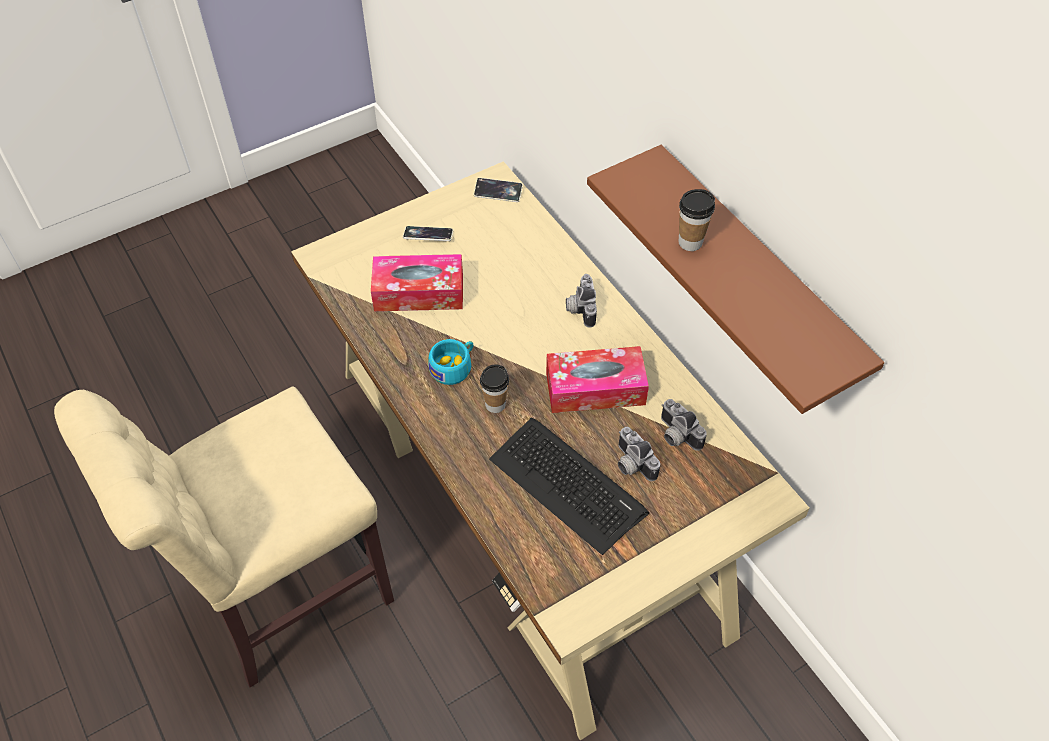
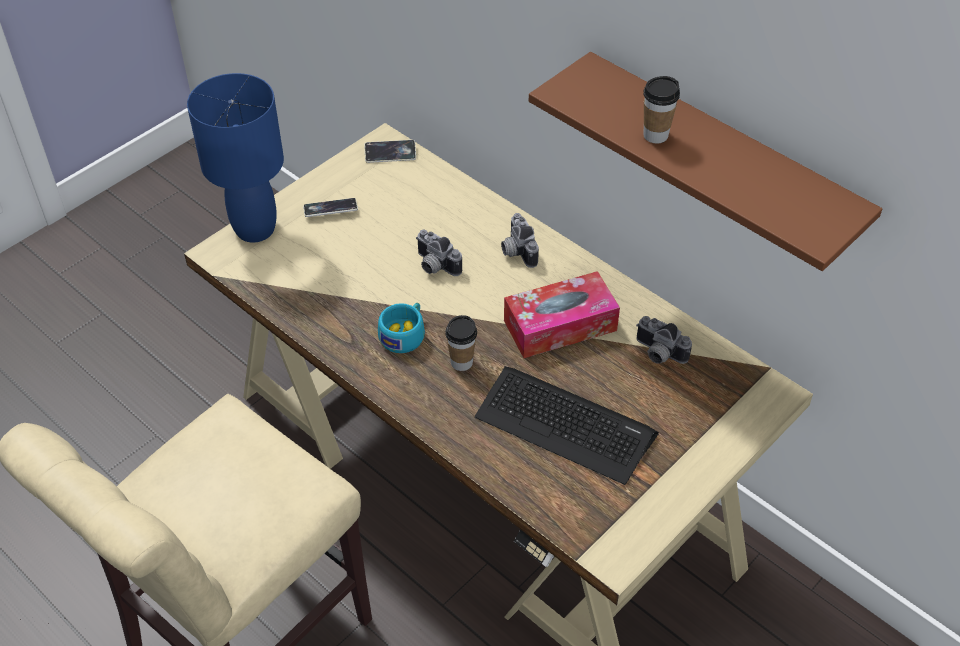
camera: 15 degrees left, 5 degrees down
(358, 241) = (255, 230): none -> blue table lamp
(419, 292) = (340, 268): tissue box -> none
(631, 464) = (622, 391): camera -> camera (434, 266)

